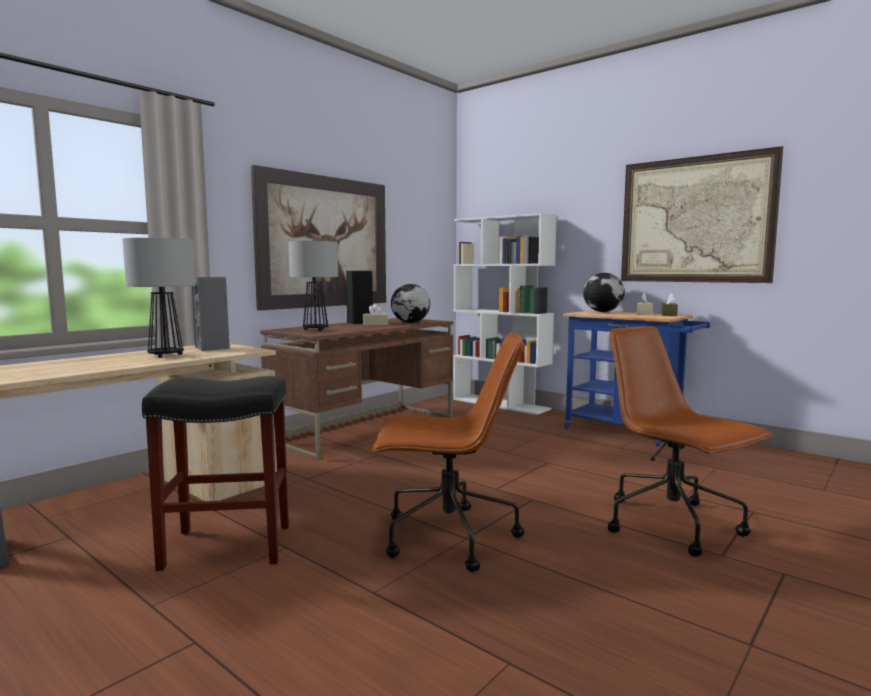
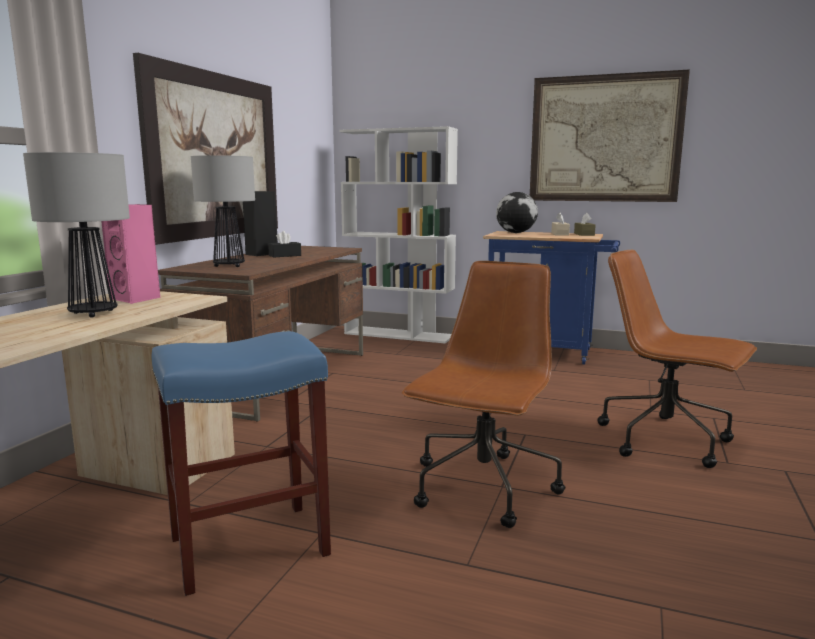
camera: 20 degrees left, 5 degrees up
(212, 348) = (136, 299): grey speaker -> pink speaker
(225, 547) = (247, 547): black stool -> blue stool
(375, 324) = (285, 255): beige tissue box -> black tissue box
(410, 322) = (319, 251): globe -> none
(446, 537) = (482, 489): brown office chair -> brown office chair turned 45 degrees counterclockwise

